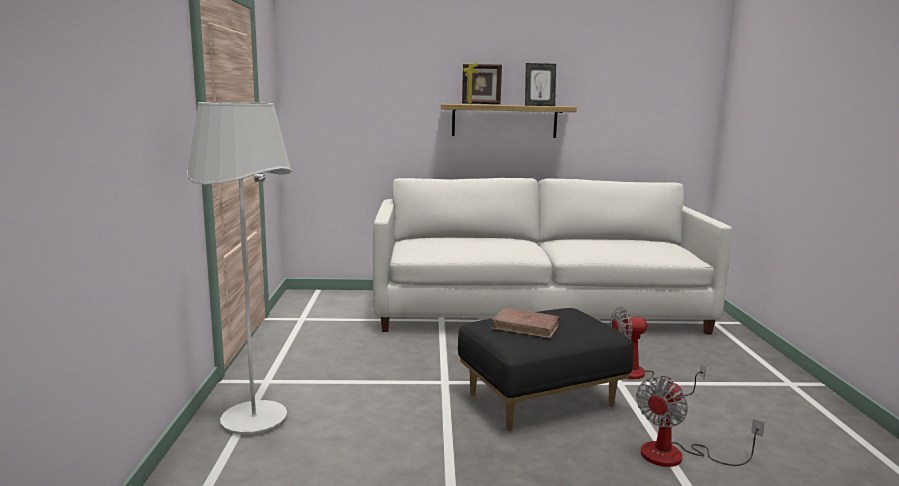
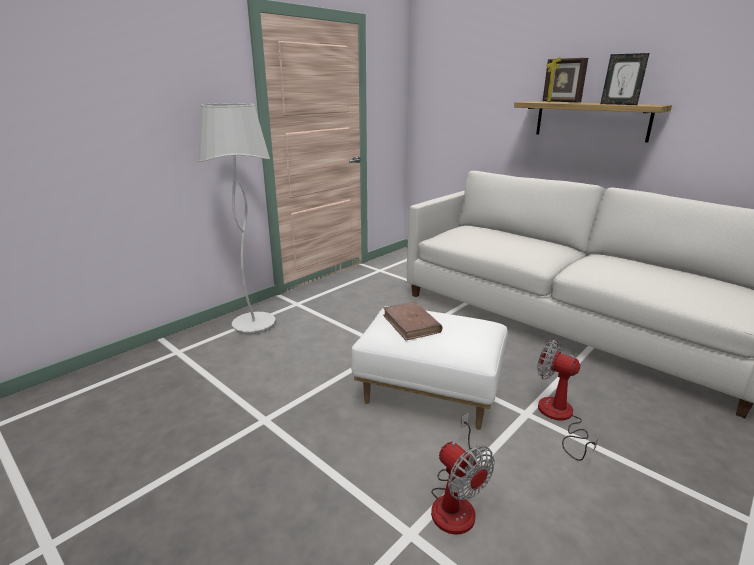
camera: 45 degrees right, 10 degrees up
(540, 400) = (430, 393): black ottoman -> white ottoman
(677, 456) = (455, 501): fan -> fan turned 120 degrees counterclockwise

